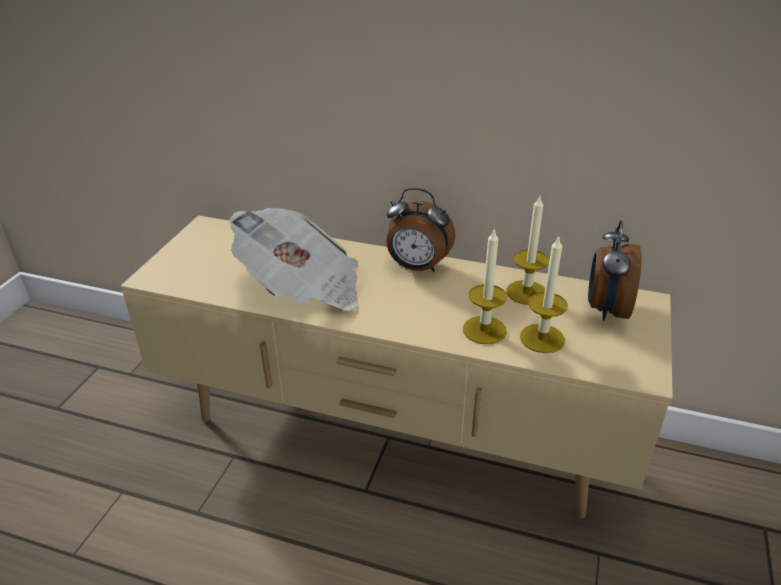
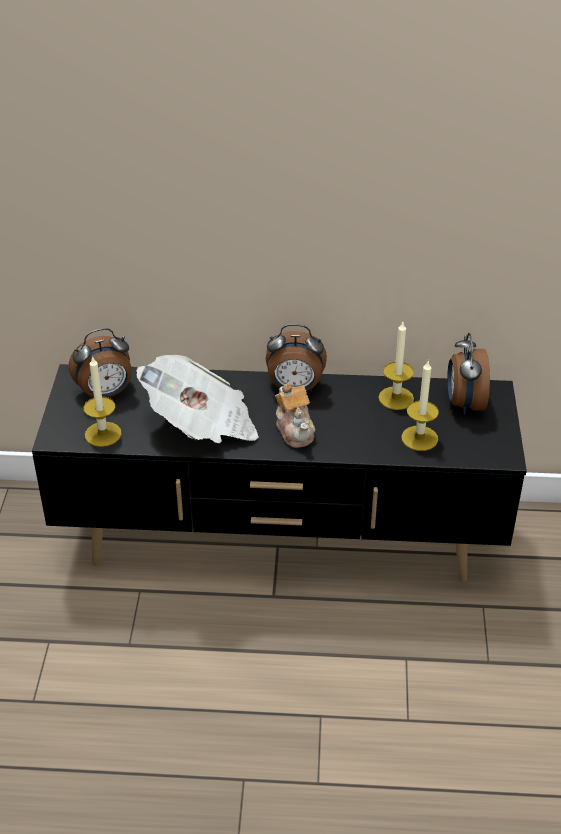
camera: 15 degrees left, 5 degrees up
(224, 246) = (106, 394): none -> alarm clock
(393, 435) = (281, 543): beige tv stand -> black tv stand
(400, 307) = (295, 430): none -> teapot
(484, 330) = (371, 438): candle -> candle (103, 434)

